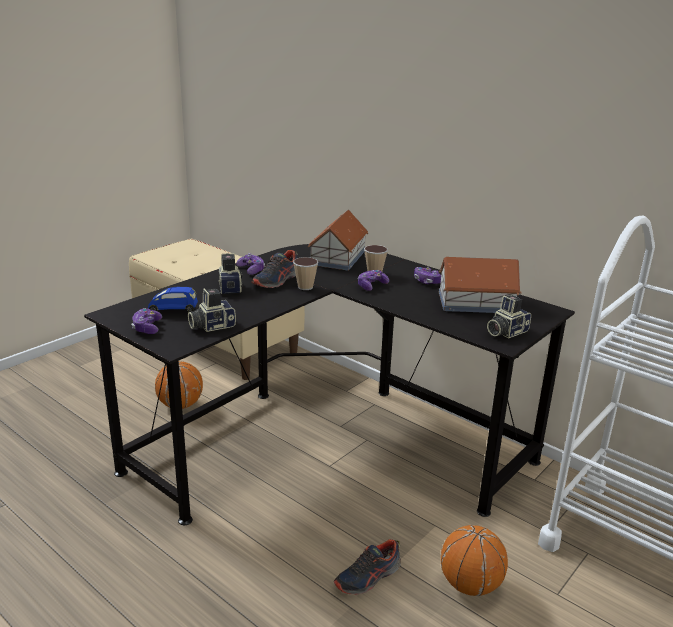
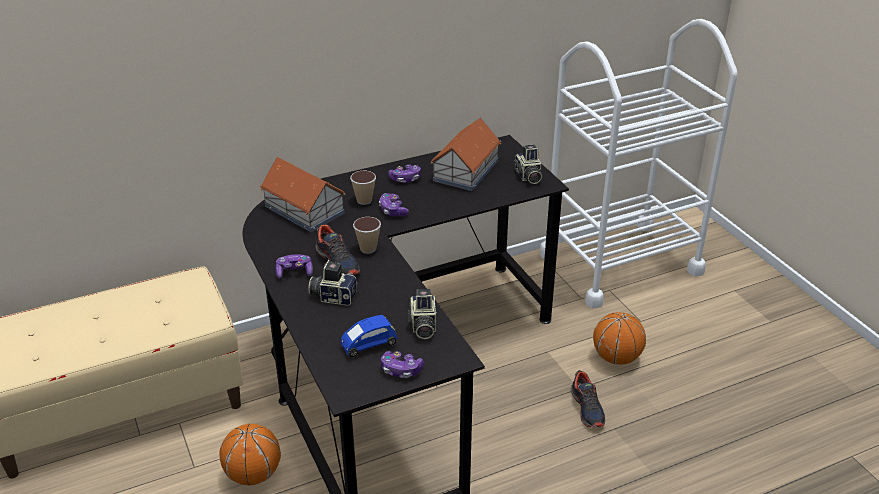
camera: 65 degrees left, 10 degrees up
(174, 310) = (368, 345): blue toy car -> blue toy car turned 45 degrees clockwise

